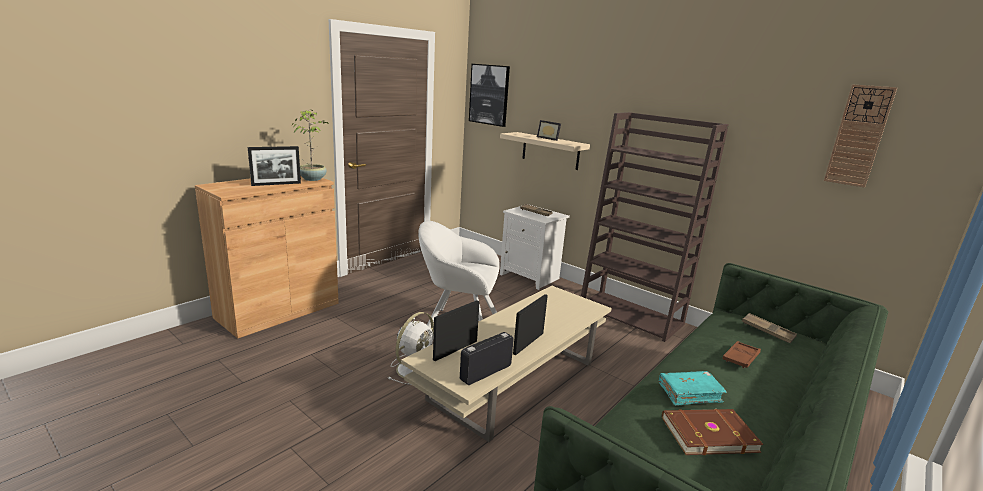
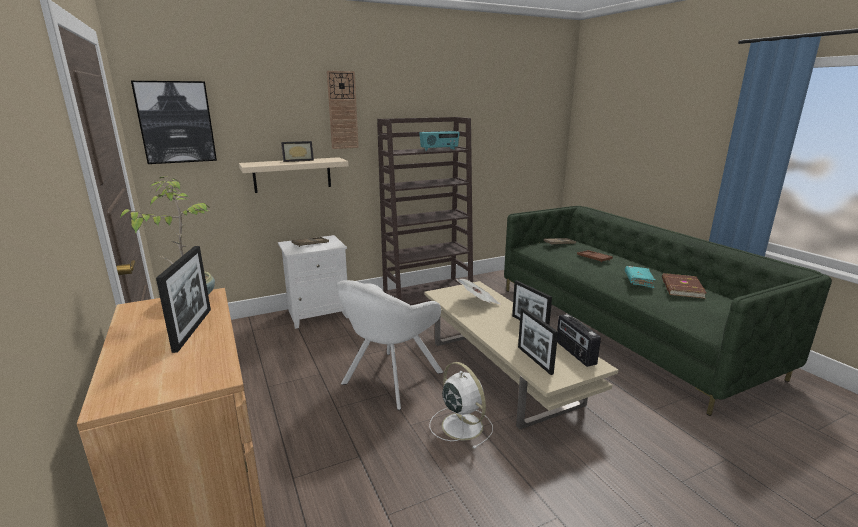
camera: 65 degrees left, 0 degrees up
(554, 312) = (478, 302): none -> newspaper
(675, 157) = (439, 149): none -> radio
(858, 136) = (522, 113): wall clock -> wall clock (342, 110)

